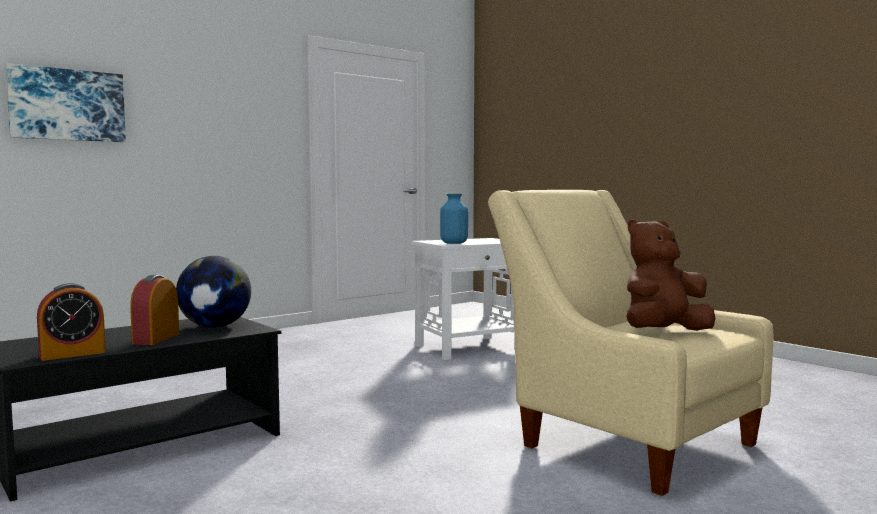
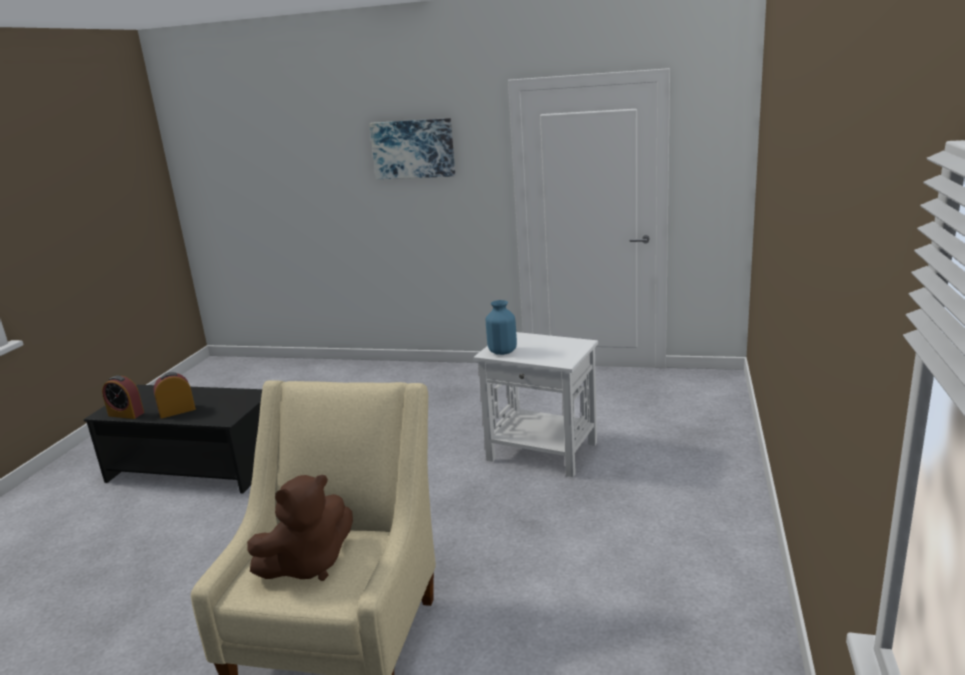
camera: 55 degrees right, 15 degrees up
(67, 105) = (309, 179): picture -> picture (413, 149)
(215, 326) = (224, 407): globe -> none
(663, 333) = (309, 565): brown plush toy -> brown plush toy turned 120 degrees clockwise

